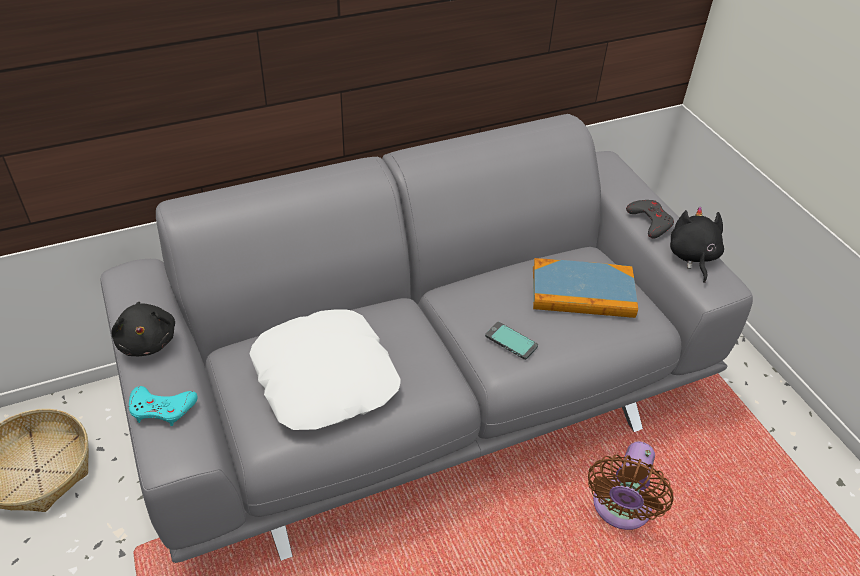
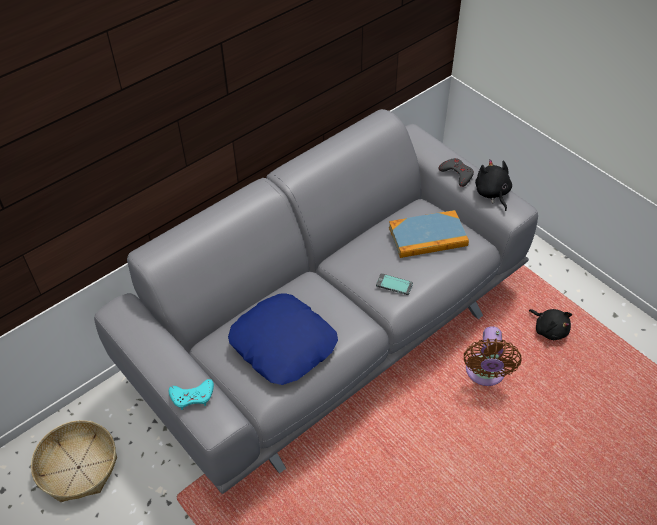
camera: 15 degrees left, 5 degrees up
(147, 340) = (157, 354): black plush toy -> black plush toy (549, 329)
(326, 377) = (284, 344): white pillow -> blue pillow

